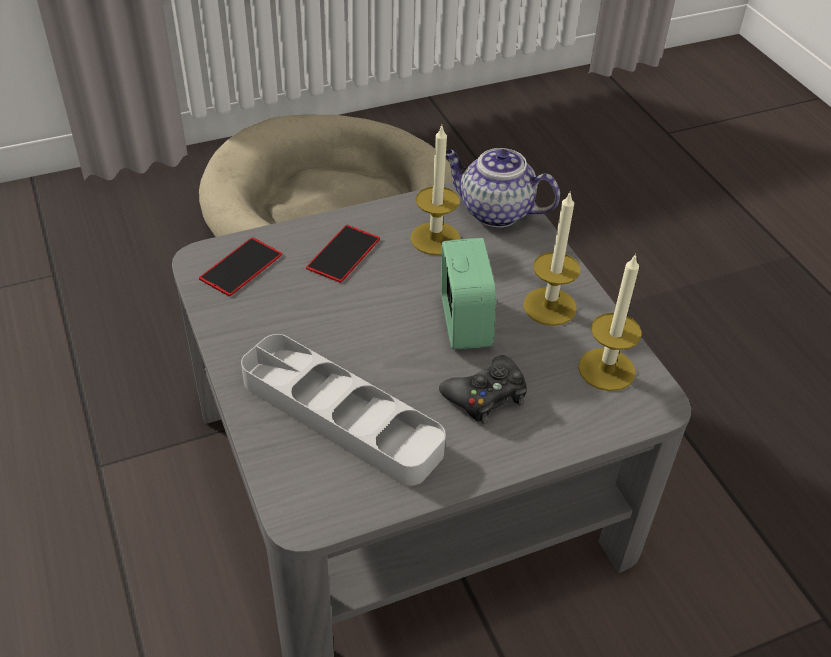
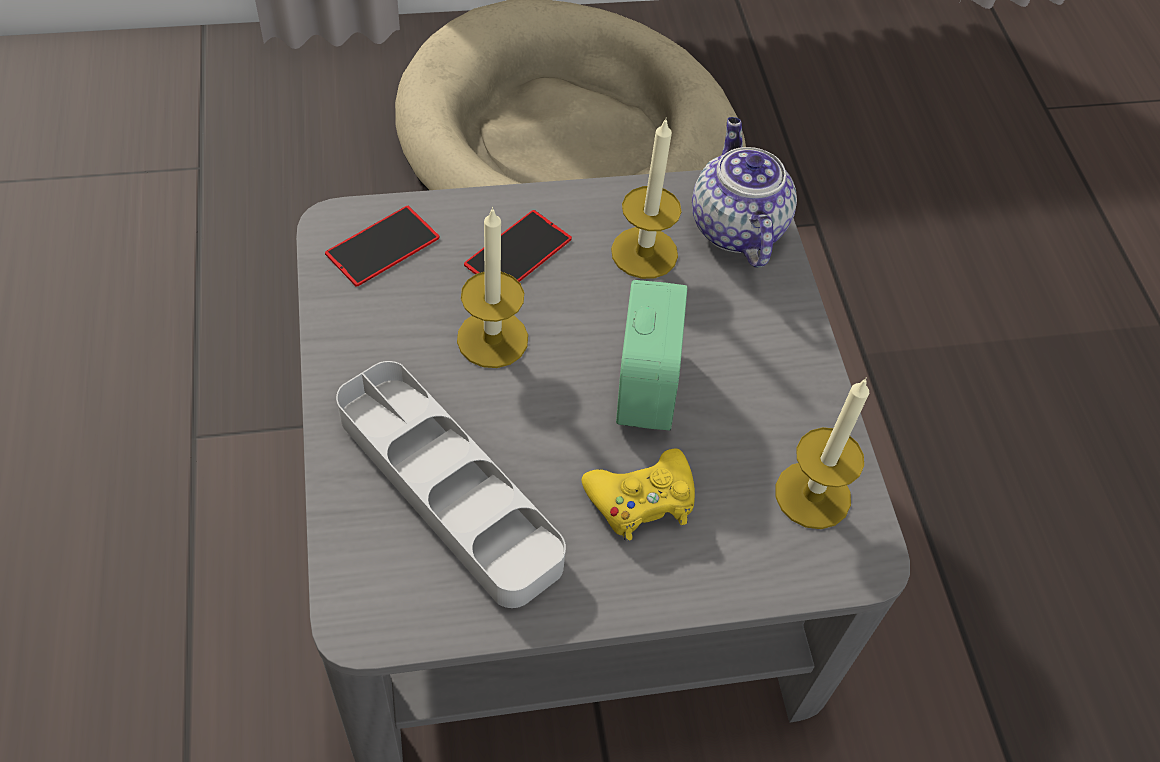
camera: 10 degrees right, 10 degrees up
(486, 396) = (642, 500): black game controller -> yellow game controller
(494, 211) = (735, 226): teapot -> teapot turned 45 degrees clockwise
(549, 306) = (765, 385): candle -> candle (492, 339)

